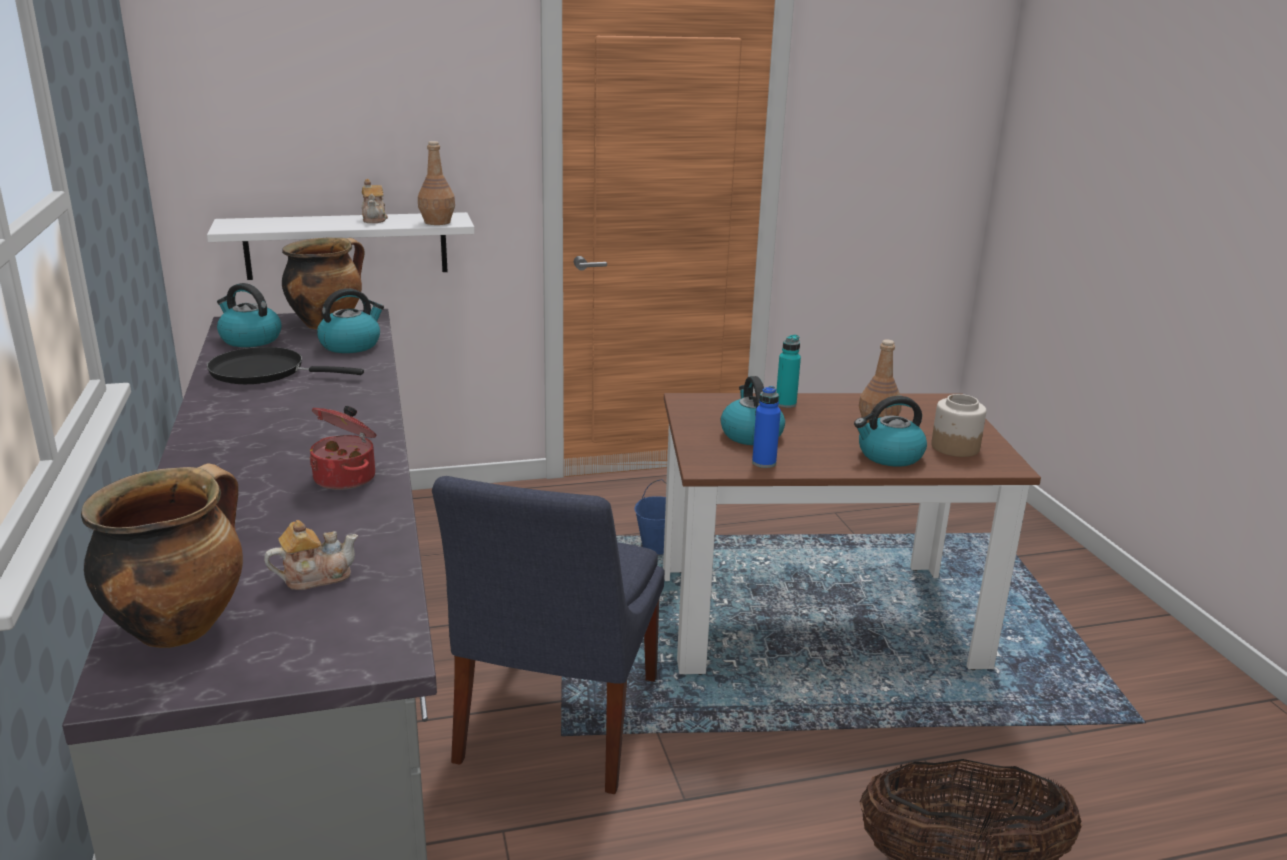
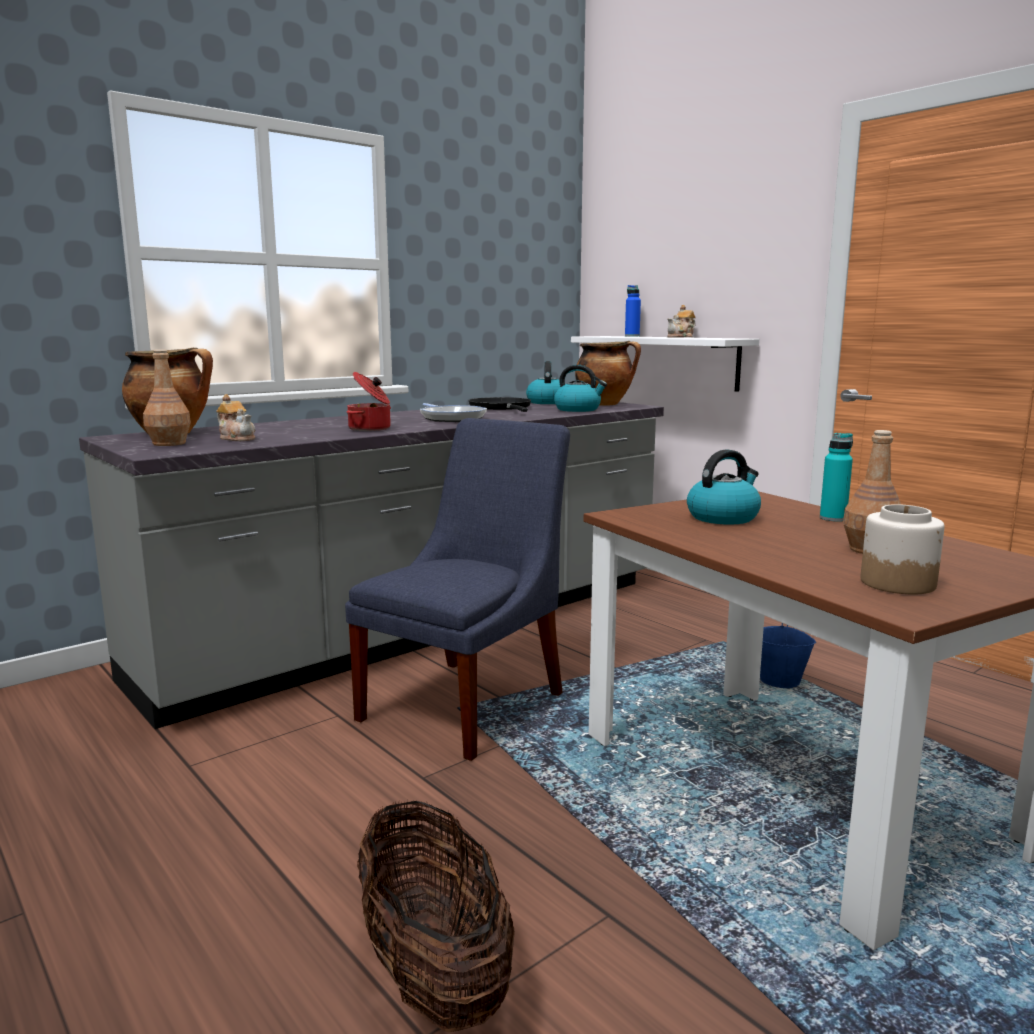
camera: 65 degrees right, 10 degrees down
(317, 416) = (451, 418): none -> frying pan
(437, 222) = (710, 338): brown bottle -> brown bottle (169, 443)
(555, 724) = (469, 703): blue chair -> blue chair turned 135 degrees clockwise
(764, 463) = (666, 527): blue bottle -> blue bottle (632, 336)
(889, 456) = (793, 561): kettle -> none

